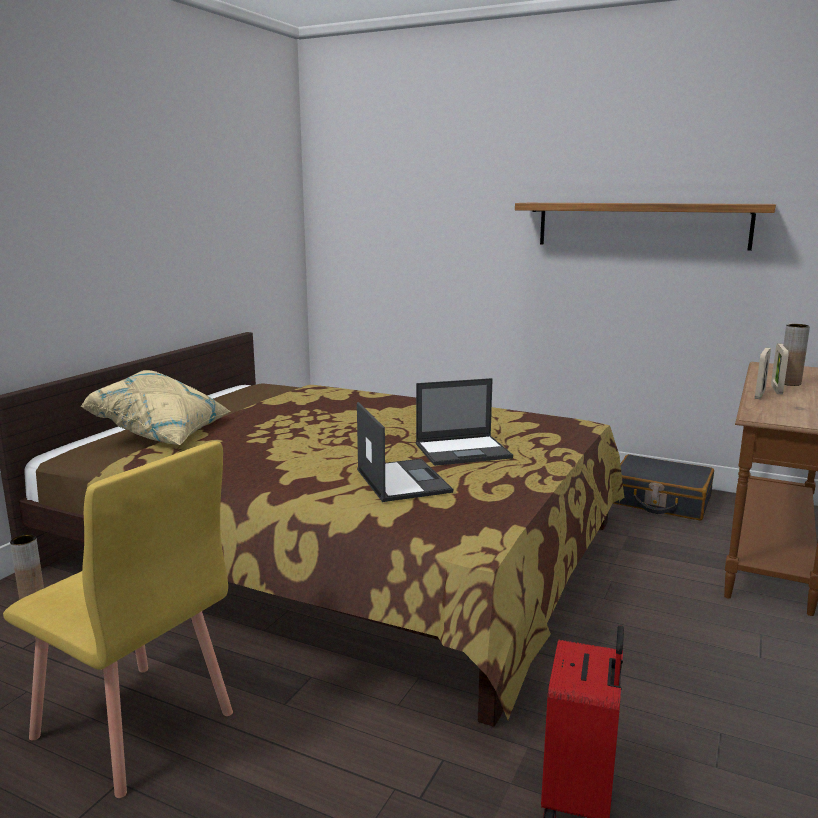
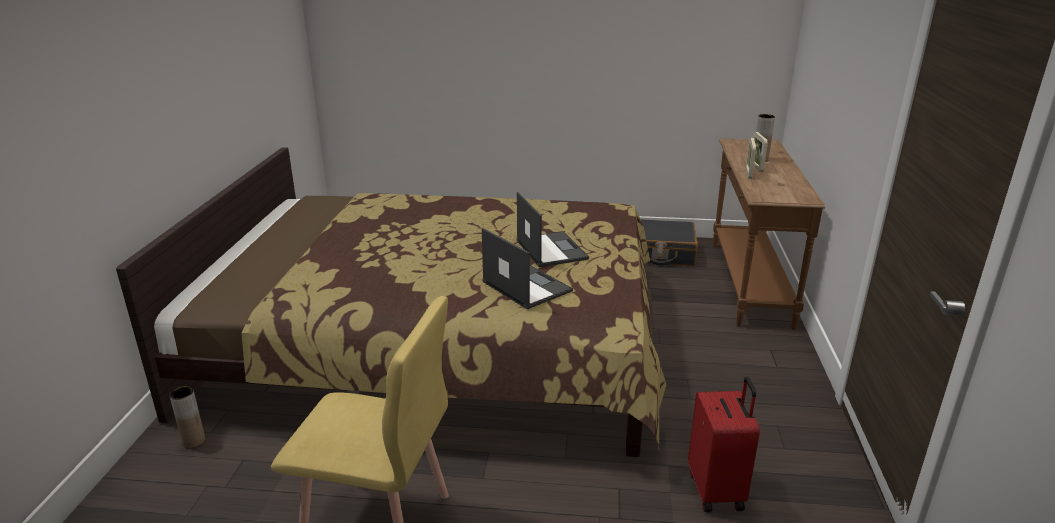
camera: 20 degrees left, 10 degrees up
(163, 432) = (274, 268): beige pillow -> none
(464, 451) = (550, 249): laptop -> laptop turned 75 degrees counterclockwise
(641, 225) = (631, 29): shelf -> none

